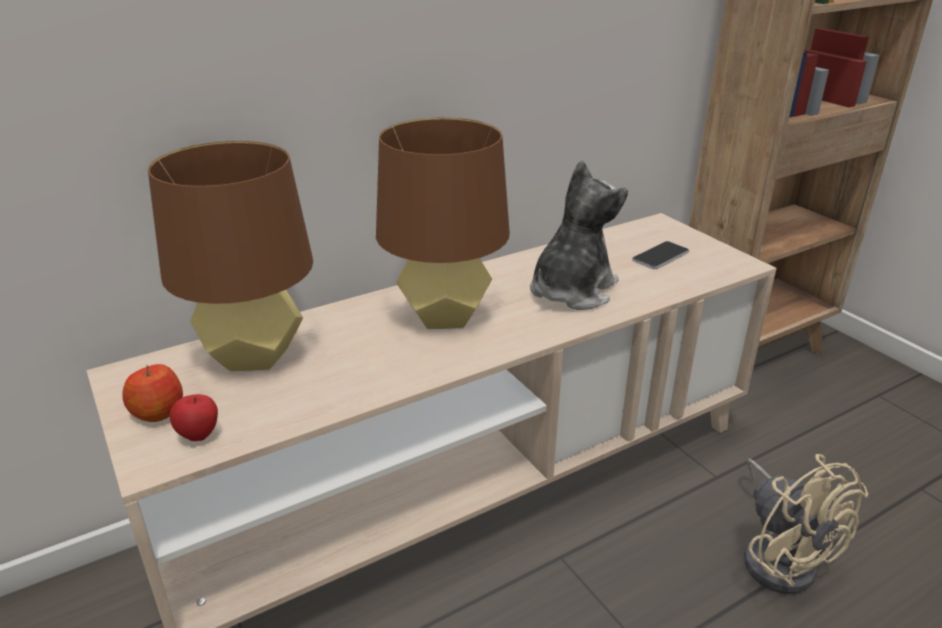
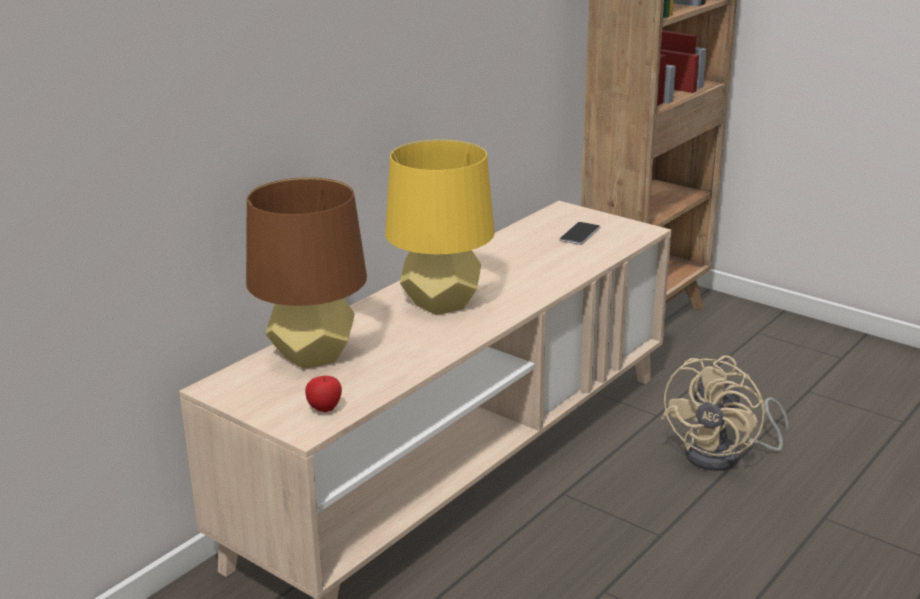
camera: 20 degrees left, 5 degrees down
(158, 412) = (275, 403): apple -> none
(444, 316) = (440, 304): brown table lamp -> yellow table lamp
(571, 291) = (527, 270): plush toy -> none
(779, 556) = (724, 455): beige fan -> beige fan turned 75 degrees clockwise

